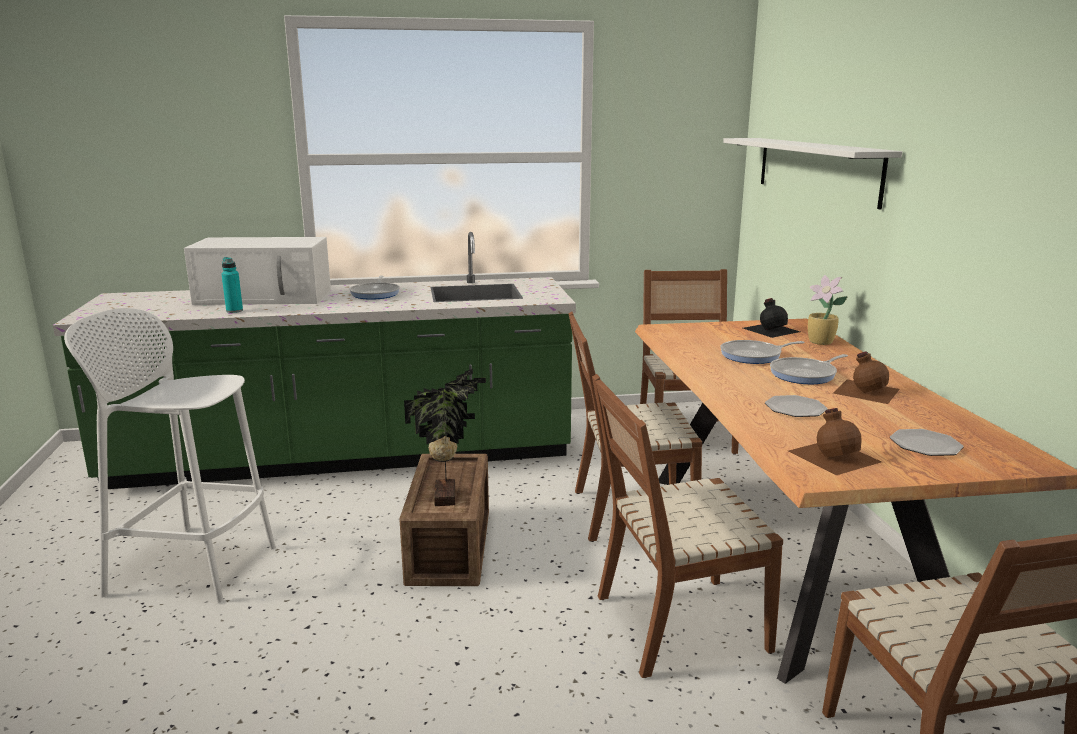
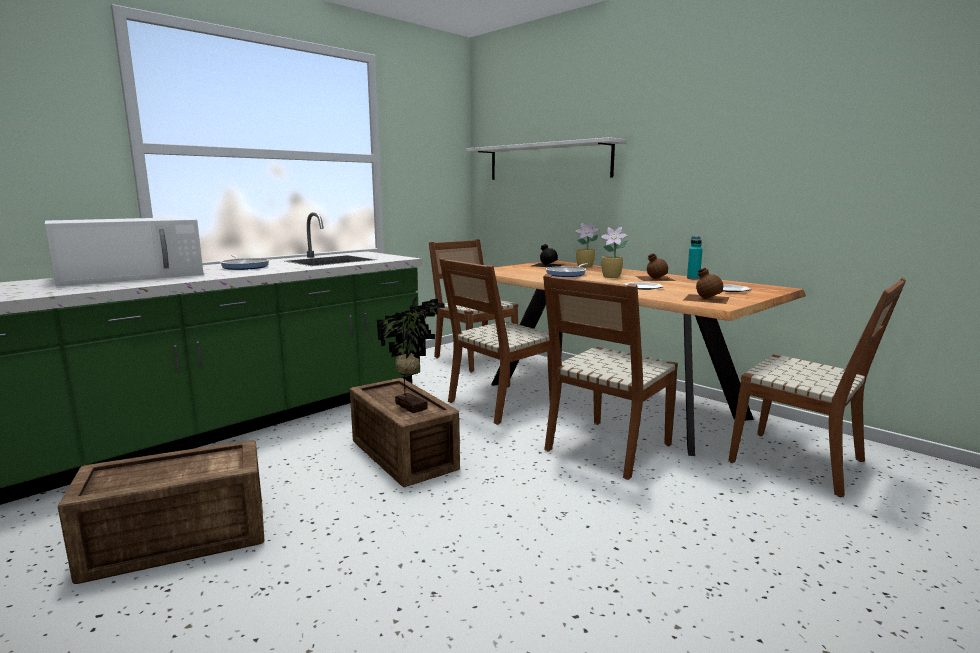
camera: 35 degrees left, 5 degrees down
(193, 566) = (175, 540): white stool -> crate
(234, 311) = (124, 284): turquoise bottle -> turquoise bottle (693, 278)
(805, 374) = (612, 277): frying pan -> potted plant

